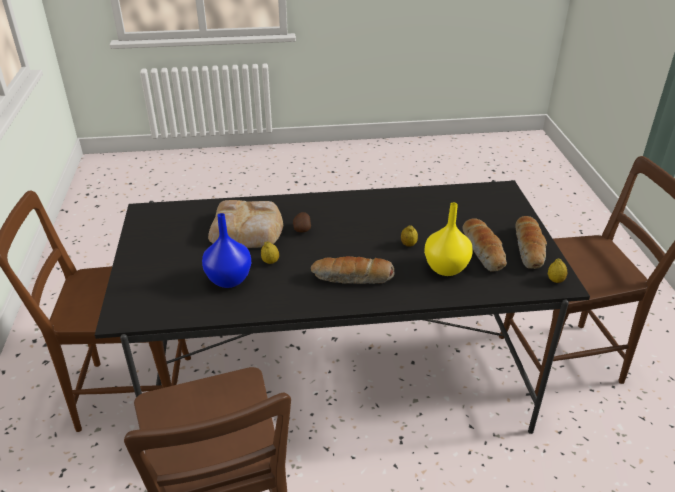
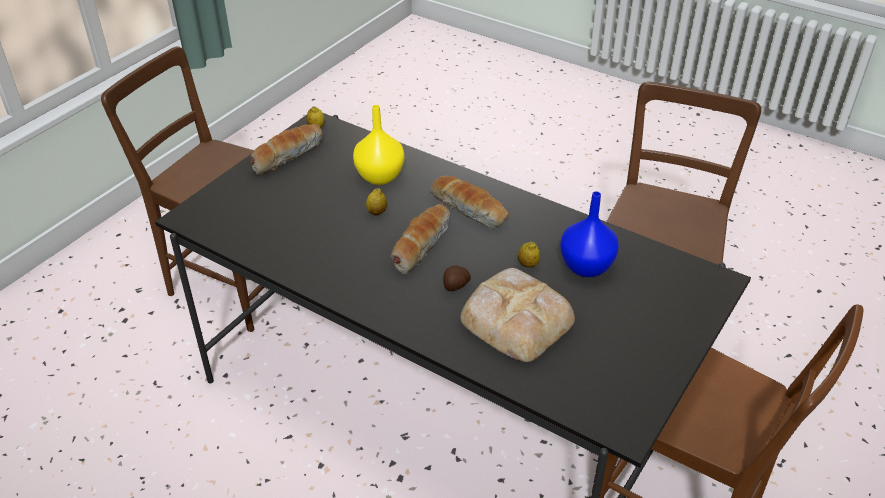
camera: 140 degrees left, 5 degrees up
(484, 251) = (325, 172): bread -> bread (421, 245)

